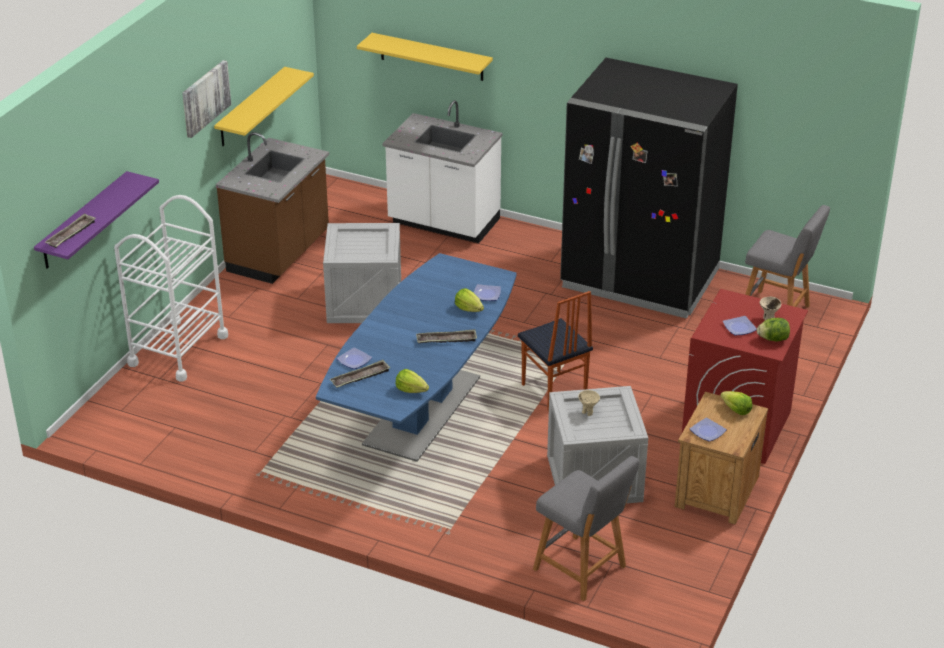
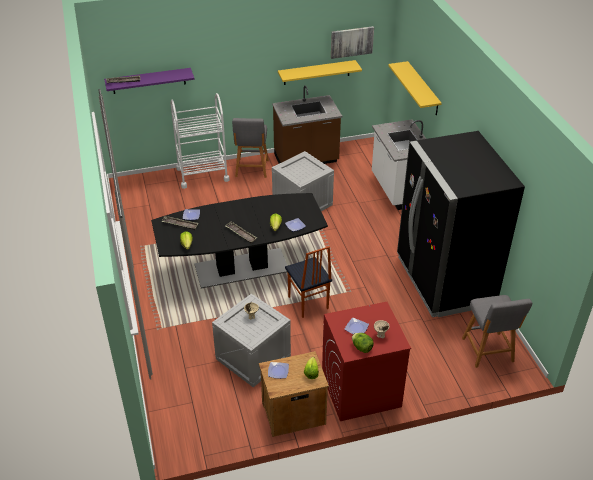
camera: 50 degrees right, 5 degrees up
(205, 98) = (271, 52): picture -> picture (351, 42)
(423, 410) = (242, 268): blue dining table -> black dining table
(553, 391) = (307, 303): chair -> chair turned 45 degrees counterclockwise
(583, 570) = (175, 394): grey stool -> grey stool (252, 169)

